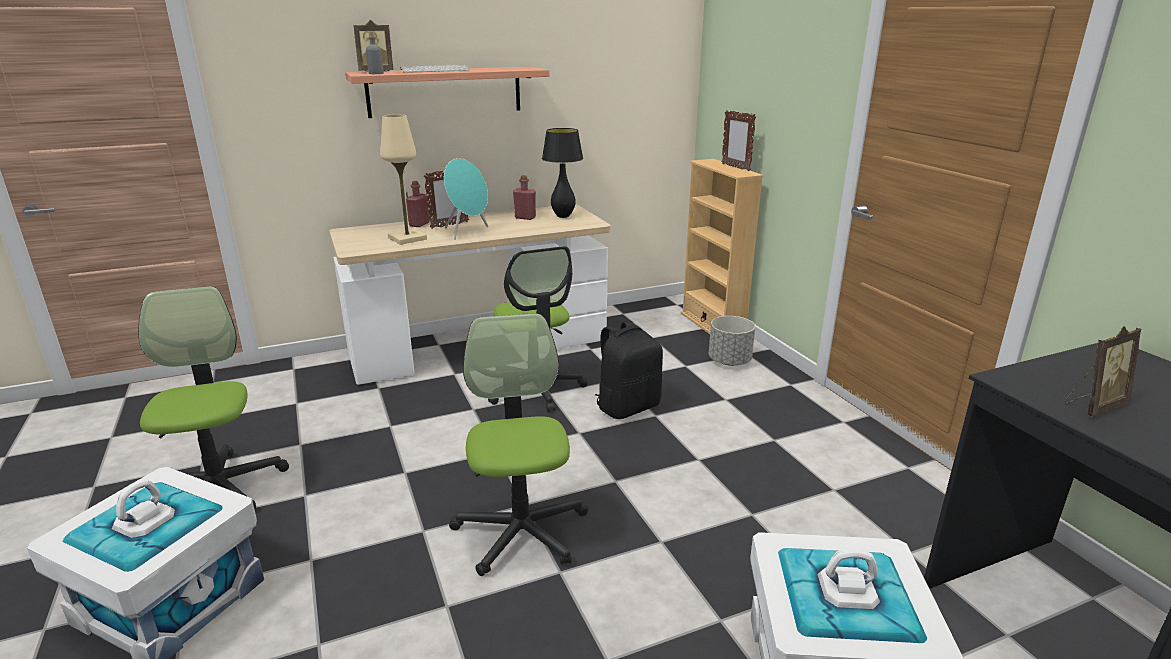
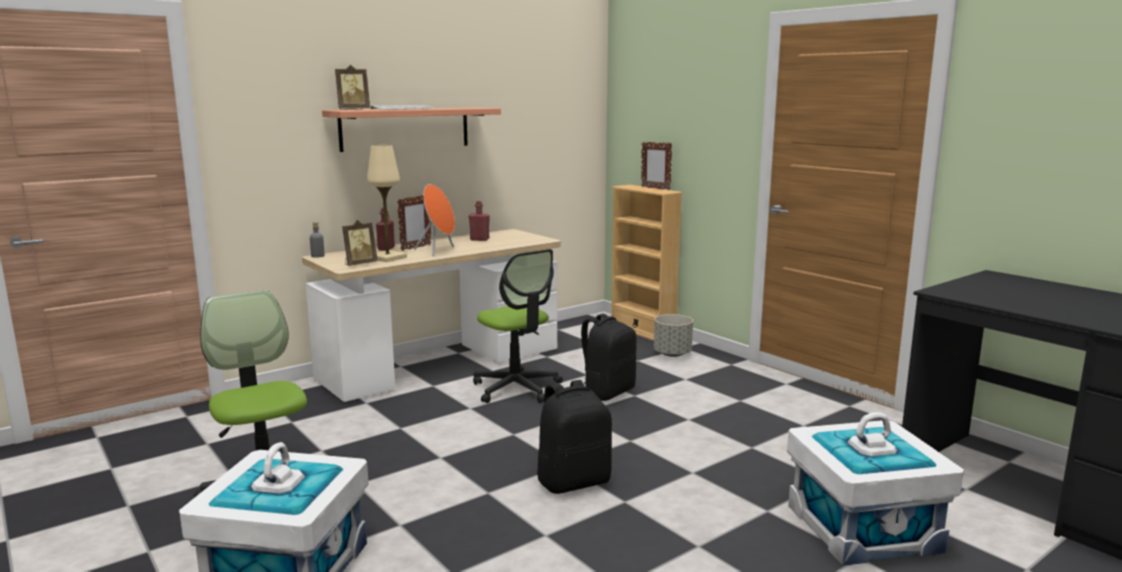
camera: 15 degrees left, 10 degrees down
(376, 73) = (358, 110): grey bottle -> grey bottle (317, 256)
(467, 232) = (438, 251): turquoise speaker -> orange speaker
(521, 531) = (574, 481): office chair -> black backpack
(563, 216) = (512, 237): black table lamp -> none
(1093, 405) = (997, 298): picture frame -> picture frame (359, 264)

